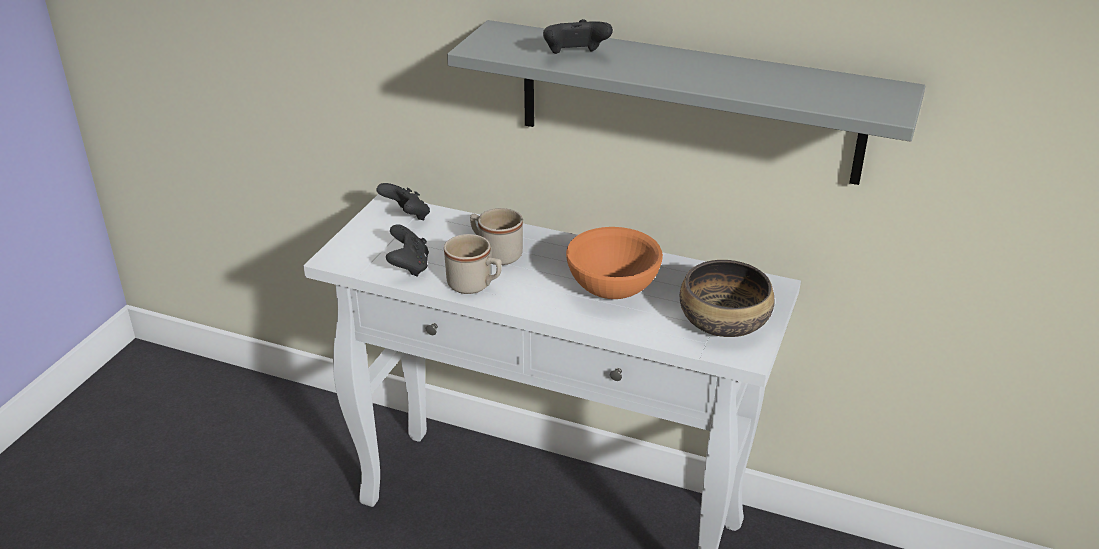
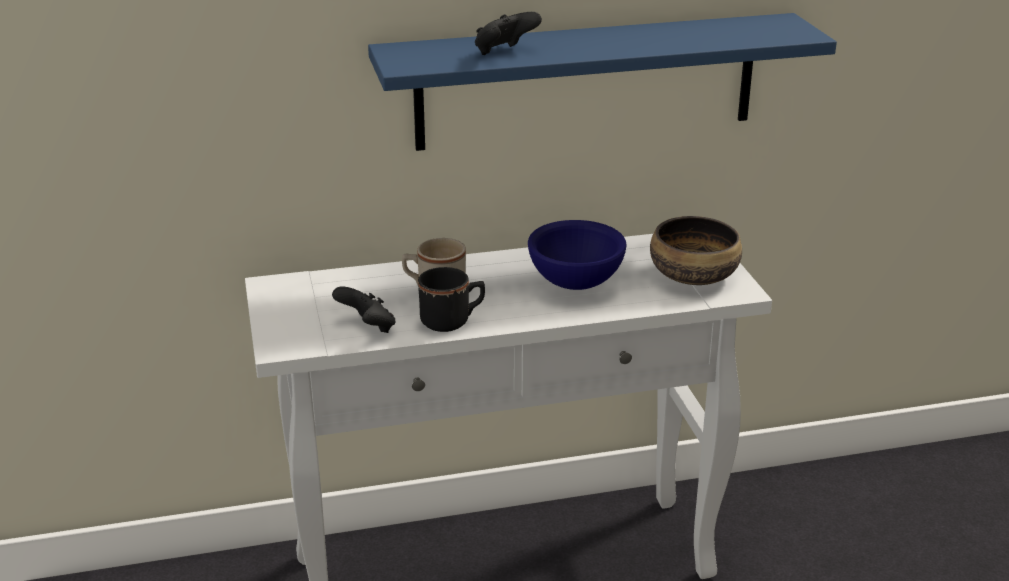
camera: 35 degrees left, 5 degrees down
(407, 216) = (305, 288): black game controller -> none
(475, 285) = (452, 321): beige mug -> black mug
(613, 289) = (576, 282): orange bowl -> blue bowl
(688, 102) = (586, 81): grey shelf -> blue shelf

